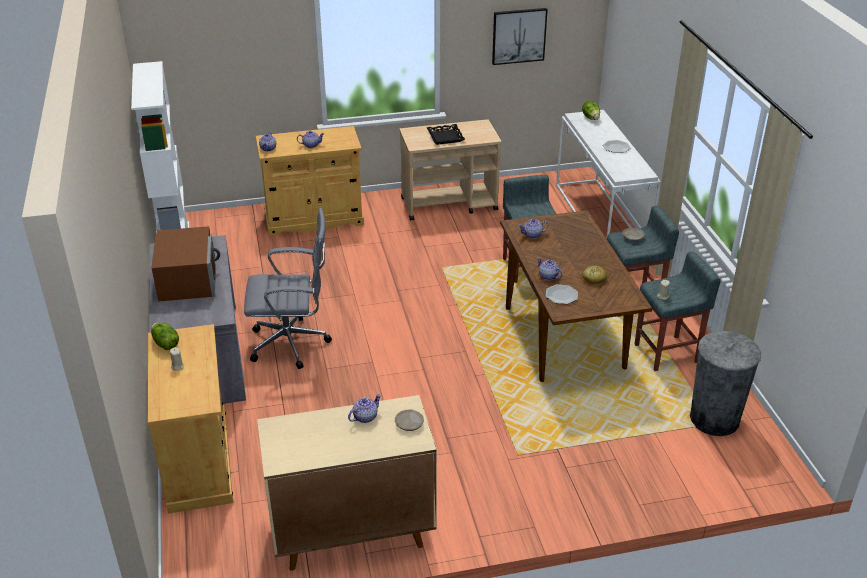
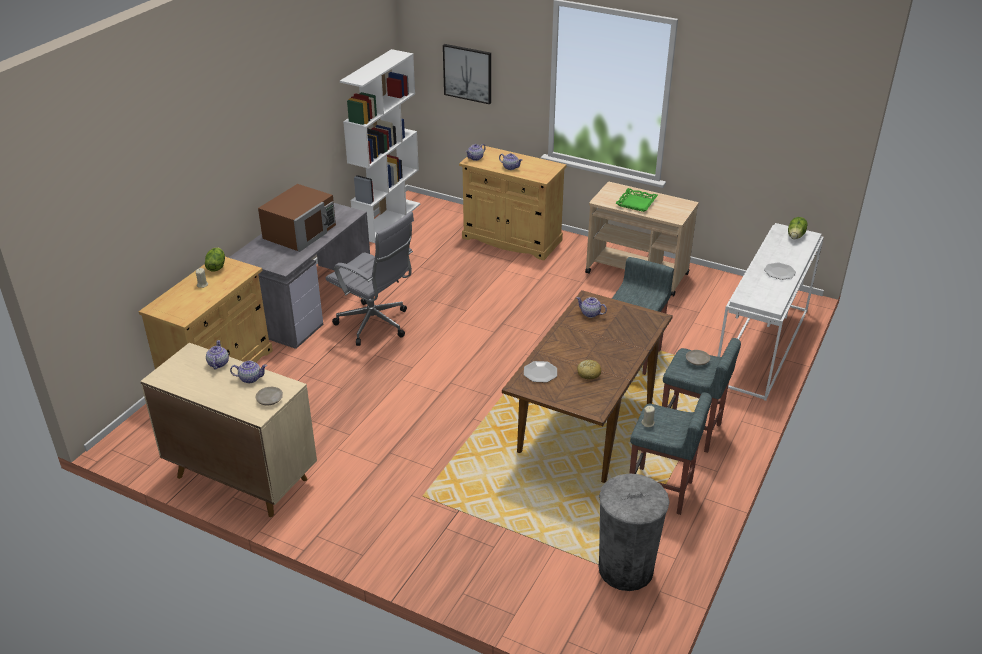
camera: 40 degrees right, 0 degrees up
(445, 137) = (636, 203): black tray -> green tray
(518, 36) = (752, 125): picture -> picture (468, 73)
(548, 276) = (552, 353): teapot -> teapot (218, 364)

